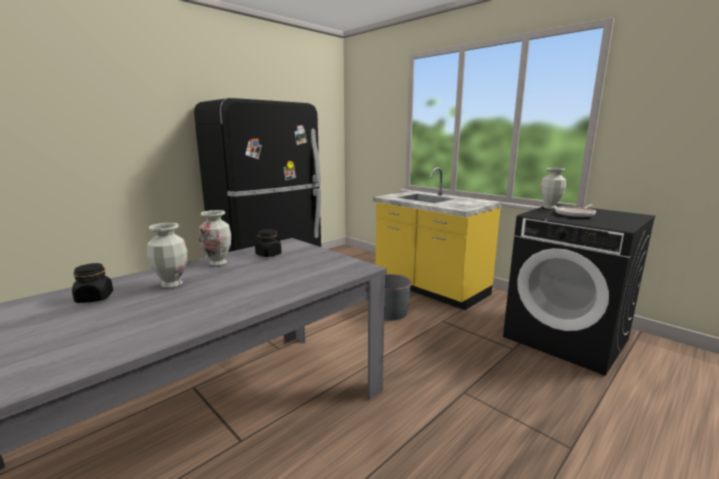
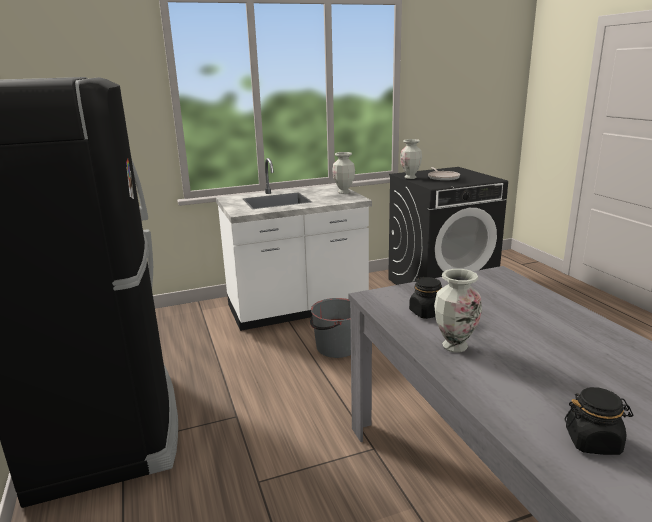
camera: 65 degrees left, 5 degrees up
(172, 285) = (541, 379): vase -> vase (344, 192)
(430, 288) = (297, 309): yellow counter -> white counter

